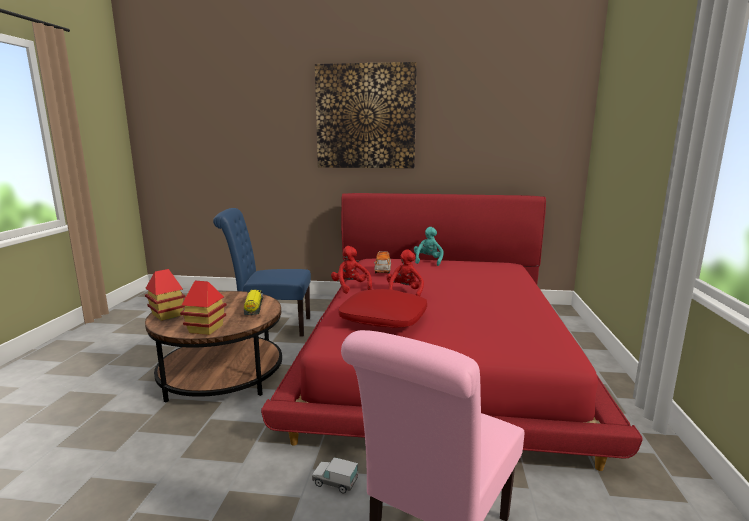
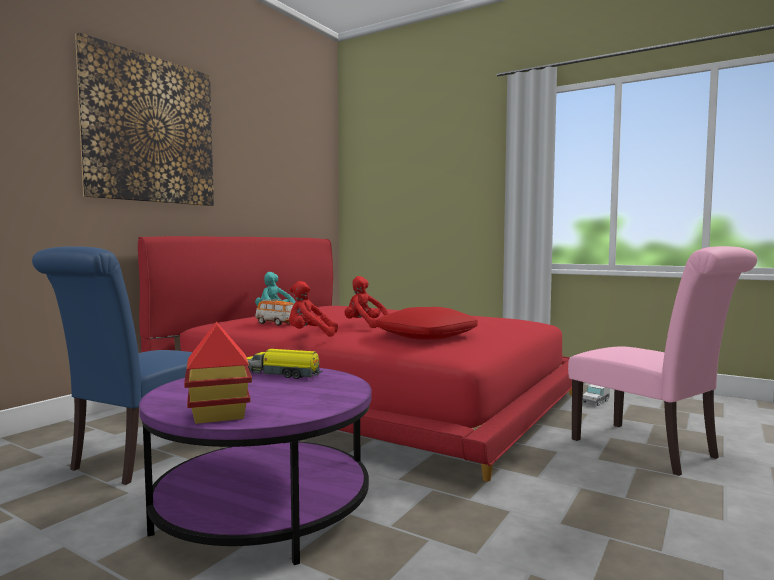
camera: 65 degrees left, 10 degrees down
(206, 329) = (331, 397): toy house -> none
(221, 375) = (263, 508): brown coffee table -> purple coffee table
(335, 483) = (563, 470): toy truck -> toy truck (595, 401)

